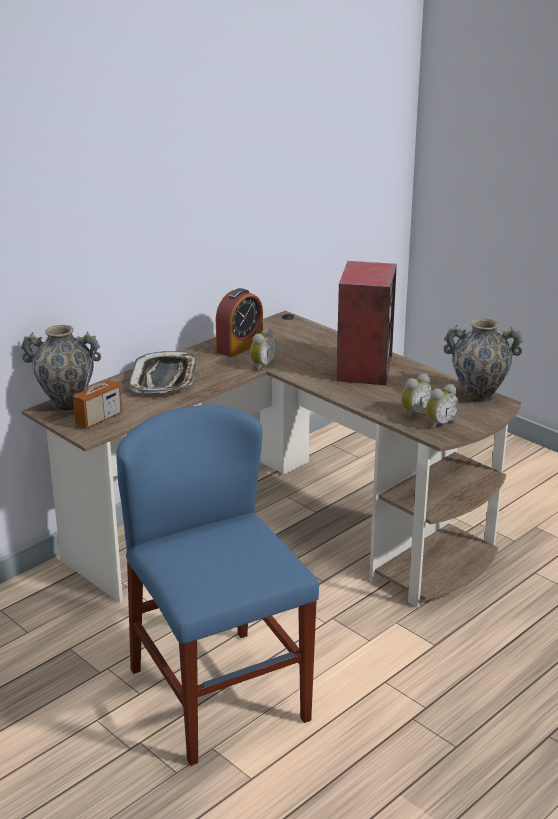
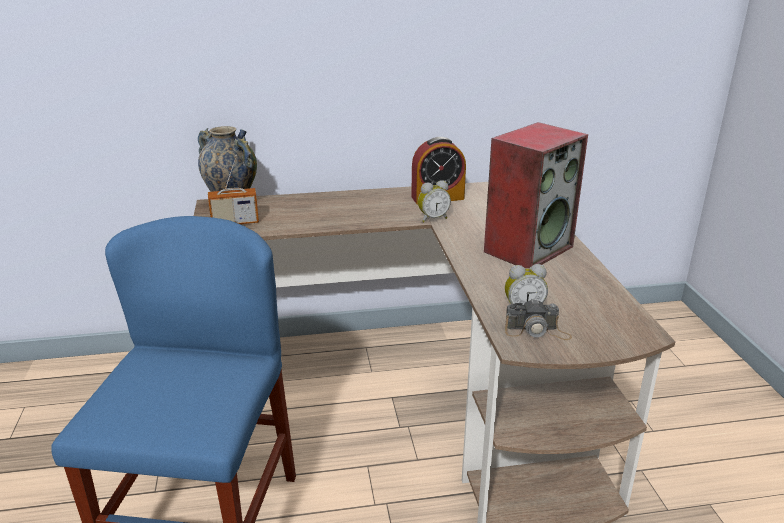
camera: 35 degrees right, 0 degrees up
(165, 379) = (335, 206): tray -> none
(439, 423) = (537, 331): alarm clock -> camera
(478, 396) = (624, 316): vase -> none

